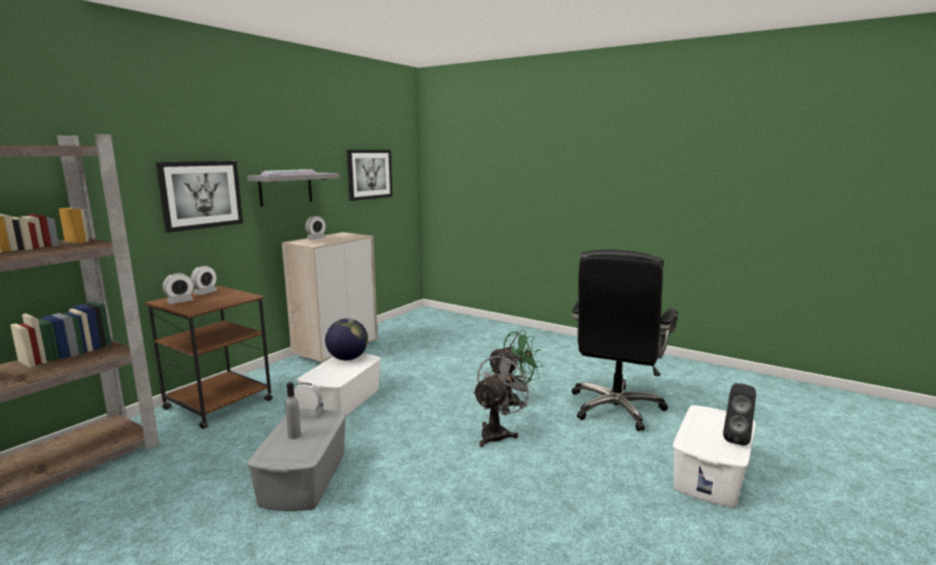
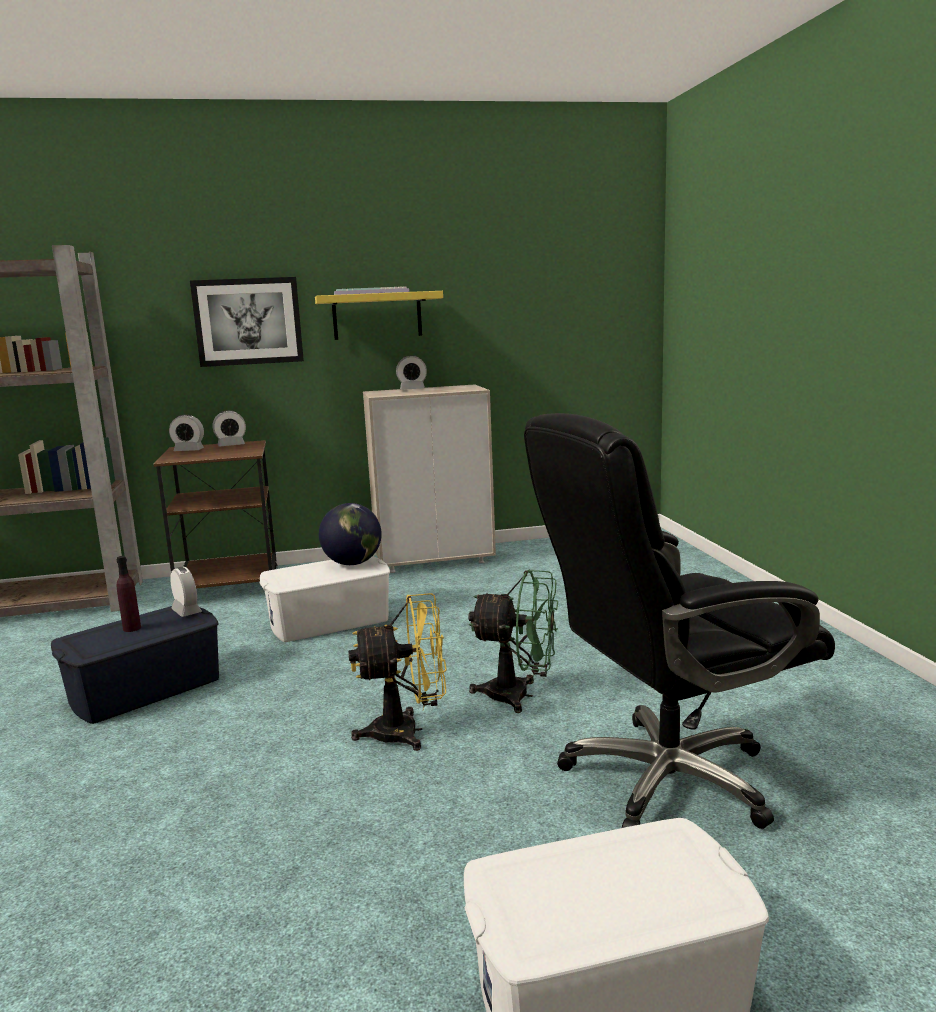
camera: 45 degrees right, 0 degrees up
(285, 189) = (377, 316): grey shelf -> yellow shelf
(294, 435) = (132, 628): grey bottle -> purple bottle
(303, 478) = (144, 689): grey storage box -> blue storage box
(369, 174) = (540, 294): picture -> none
(498, 433) = (408, 732): grey fan -> yellow fan
(736, 438) = (621, 924): black speaker -> none

